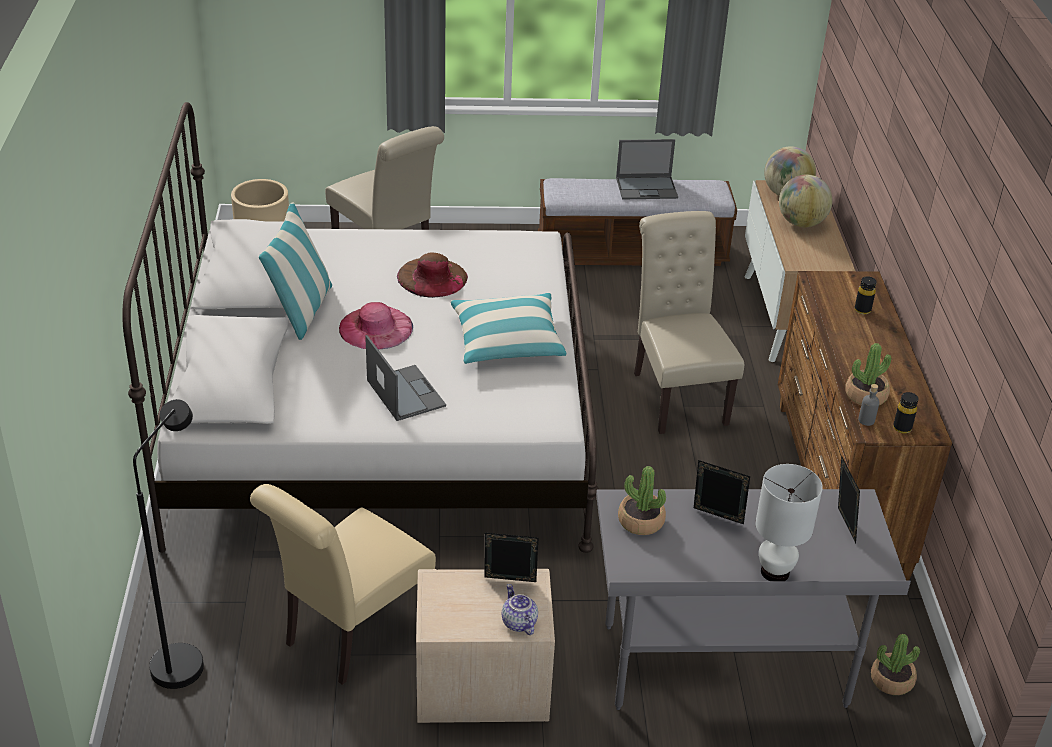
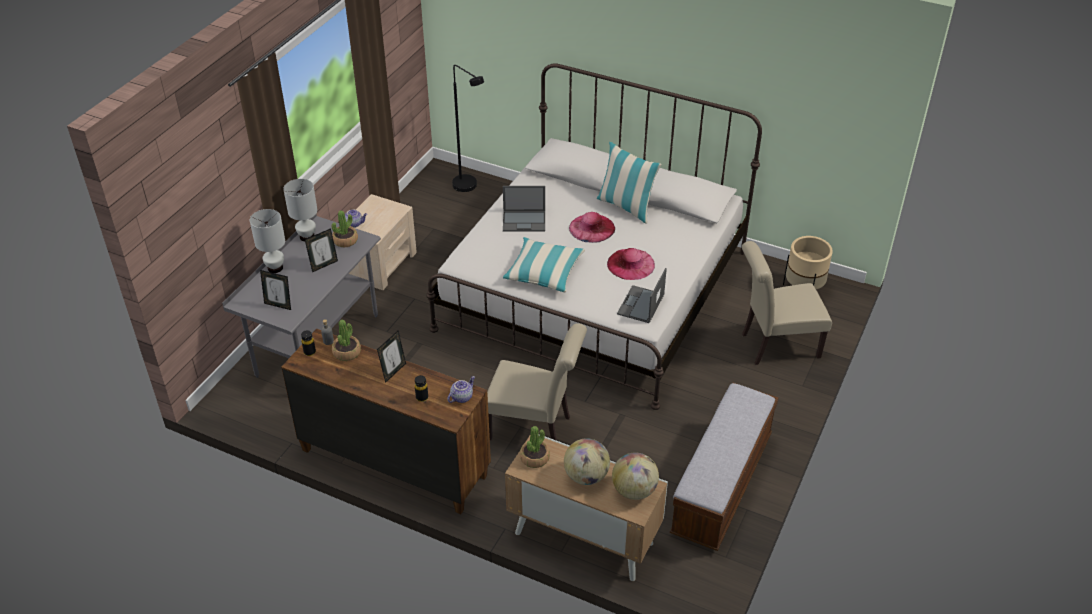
camera: 120 degrees right, 5 degrees up
(349, 635) = (442, 234): beige chair -> none
(432, 277) = (631, 264): brown hat -> pink hat
(509, 582) = (379, 229): picture frame -> picture frame (393, 372)
(647, 188) = (727, 448): laptop -> laptop (640, 305)
(670, 572) = (307, 236): none -> white table lamp
(829, 283) = (461, 397): none -> teapot
(891, 680) = (253, 403): potted plant -> potted plant (534, 458)

